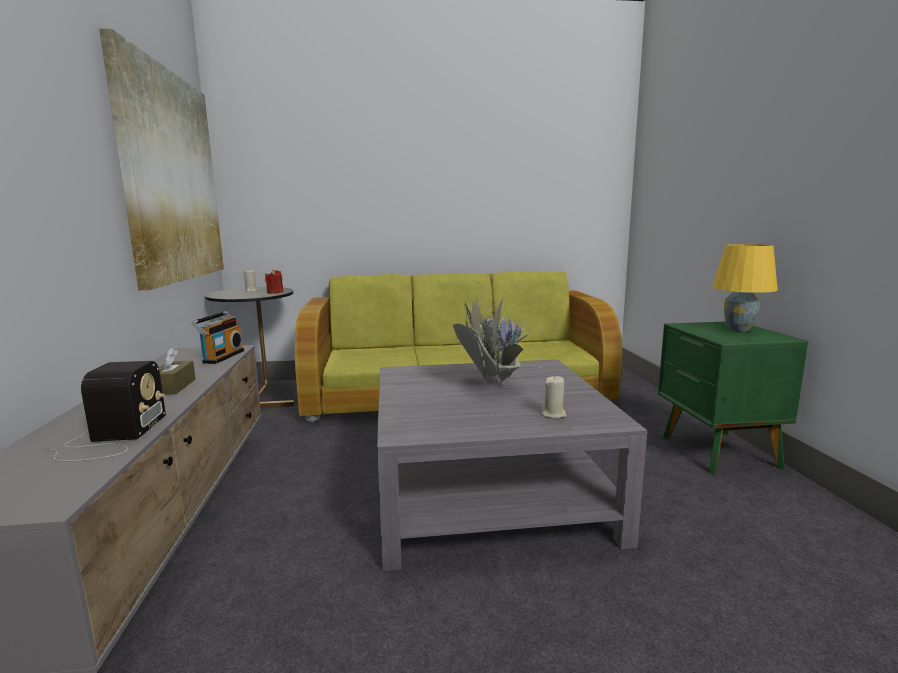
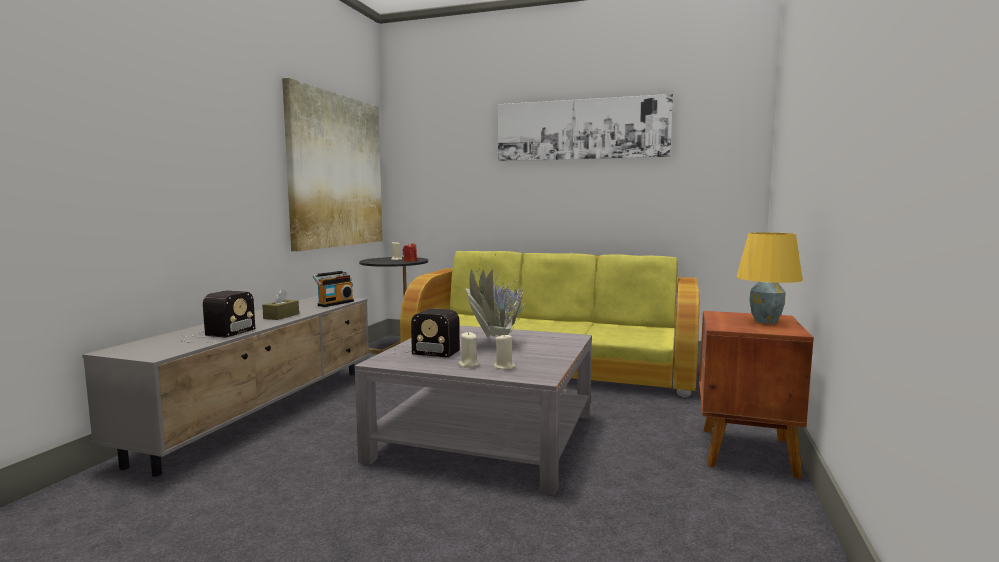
camera: 25 degrees right, 5 degrees down
(426, 407) = (423, 350): none -> radio
(459, 139) = (581, 129): none -> picture
(512, 419) = (468, 365): none -> beige candle
(718, 452) = (745, 452): green nightstand -> brown nightstand

